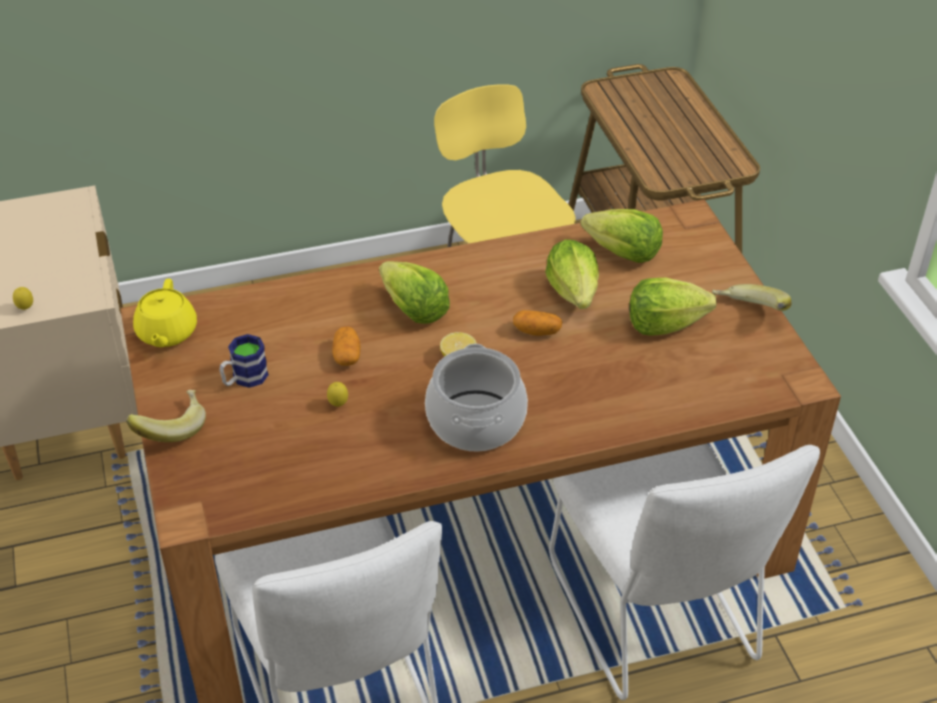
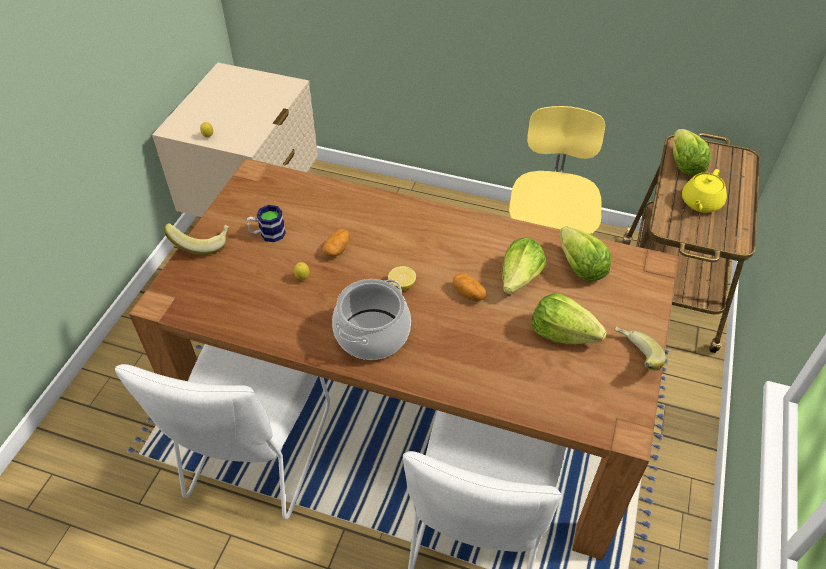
camera: 35 degrees right, 5 degrees up
(166, 333) = (253, 185): yellow teapot -> yellow teapot (700, 203)
(413, 309) = (404, 239): lettuce -> lettuce (684, 164)

